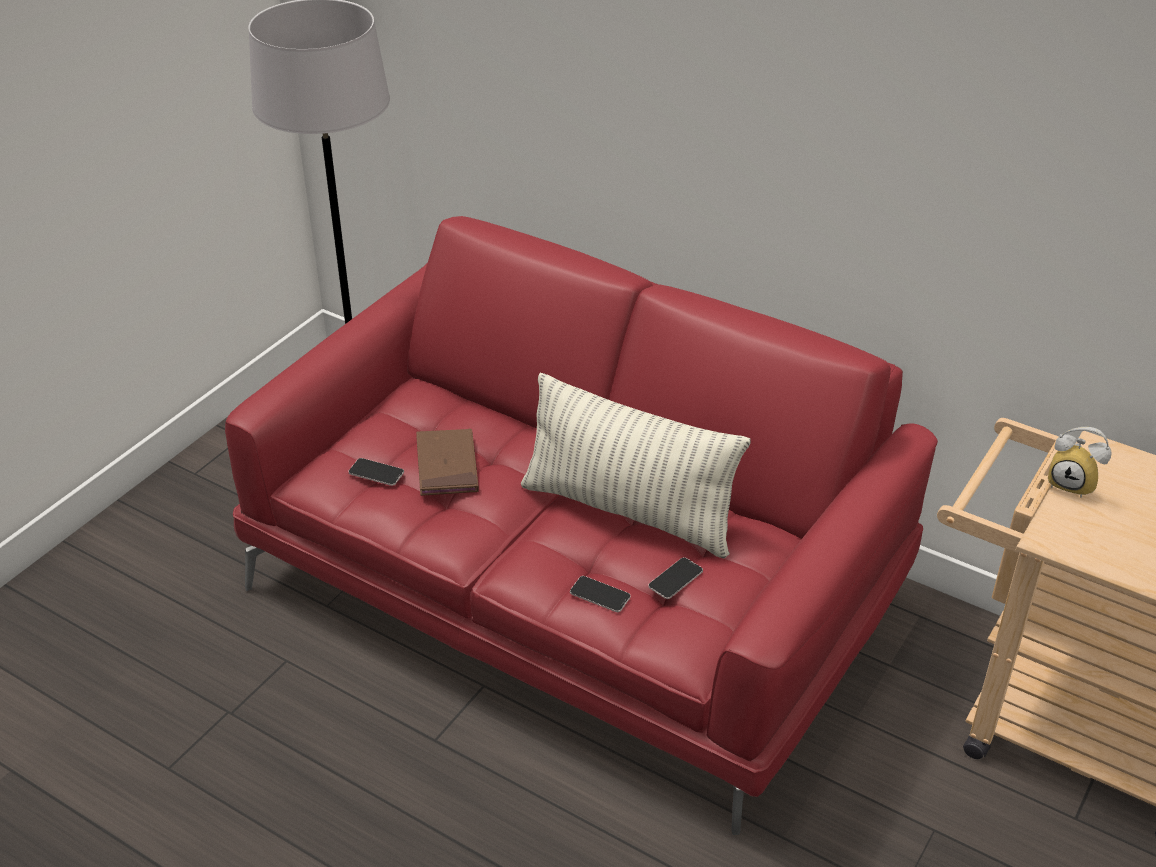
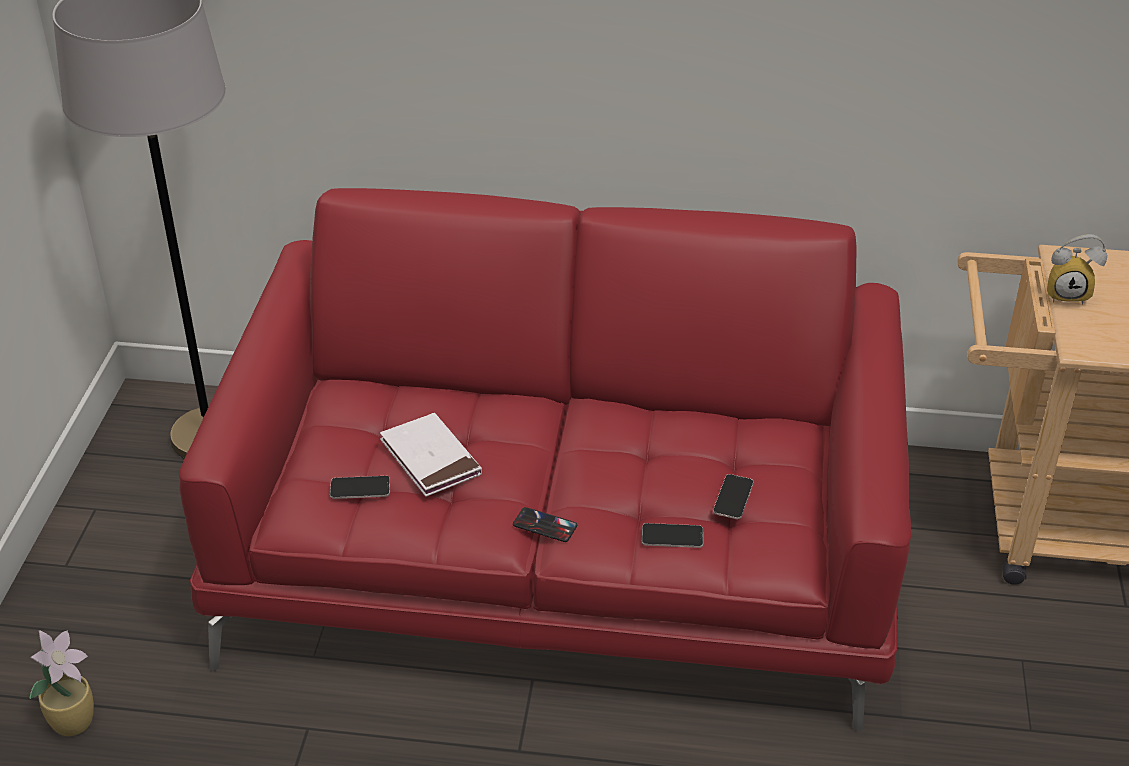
camera: 25 degrees left, 0 degrees up
(128, 592) = (74, 720): none -> potted plant
(447, 466) = (430, 458): brown book -> white book
(500, 550) = (544, 525): none -> phone
(628, 511) = (641, 447): pillow -> none

